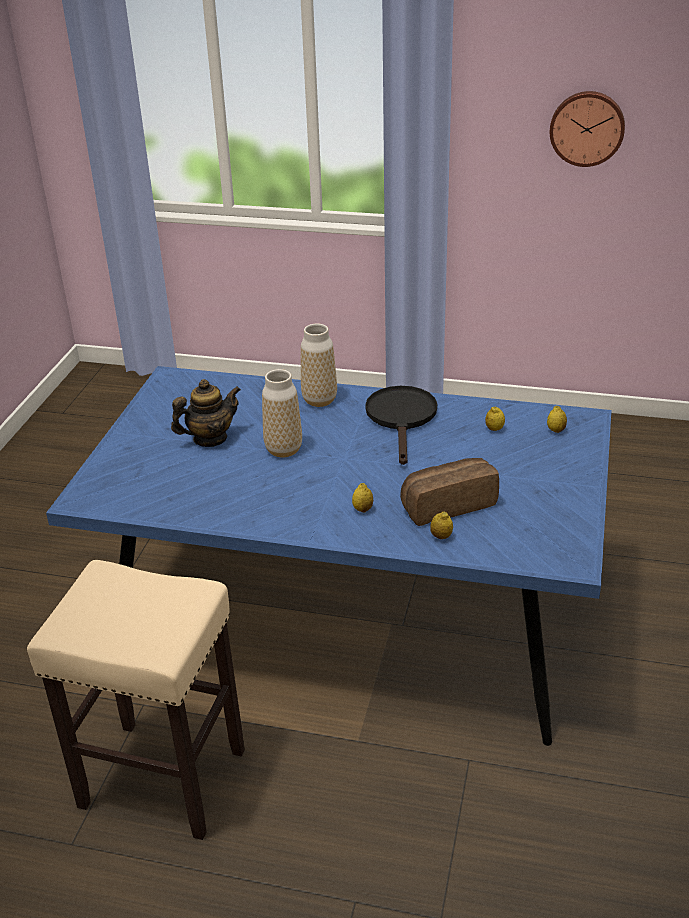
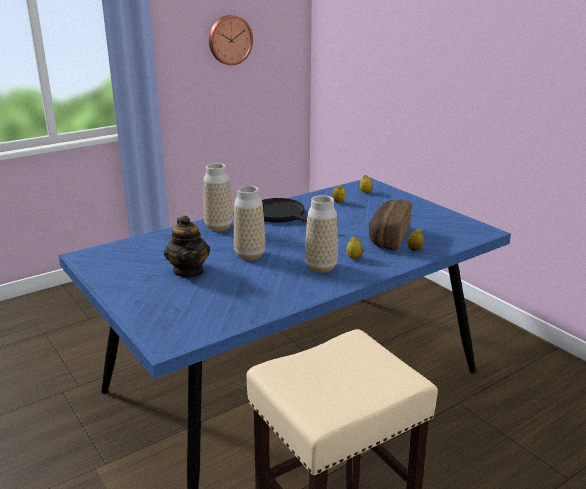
camera: 50 degrees left, 10 degrees down
(210, 438) = (189, 271): teapot -> teapot turned 150 degrees clockwise
(313, 501) = (321, 267): none -> vase

